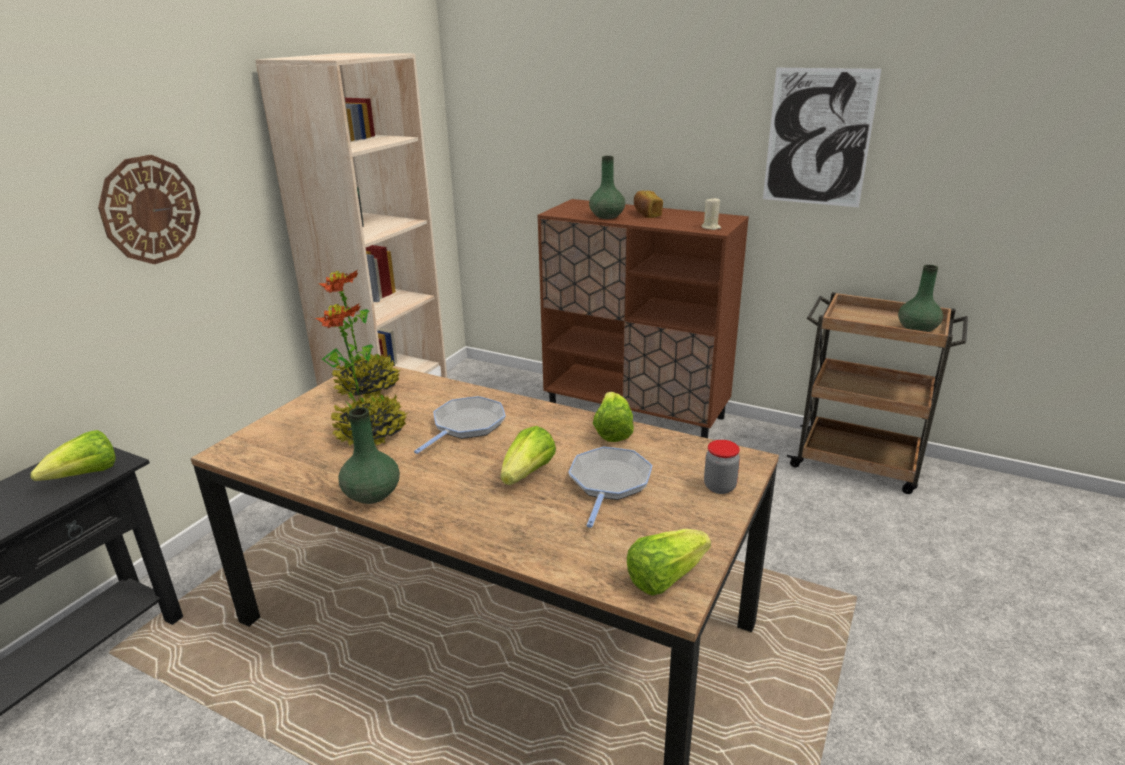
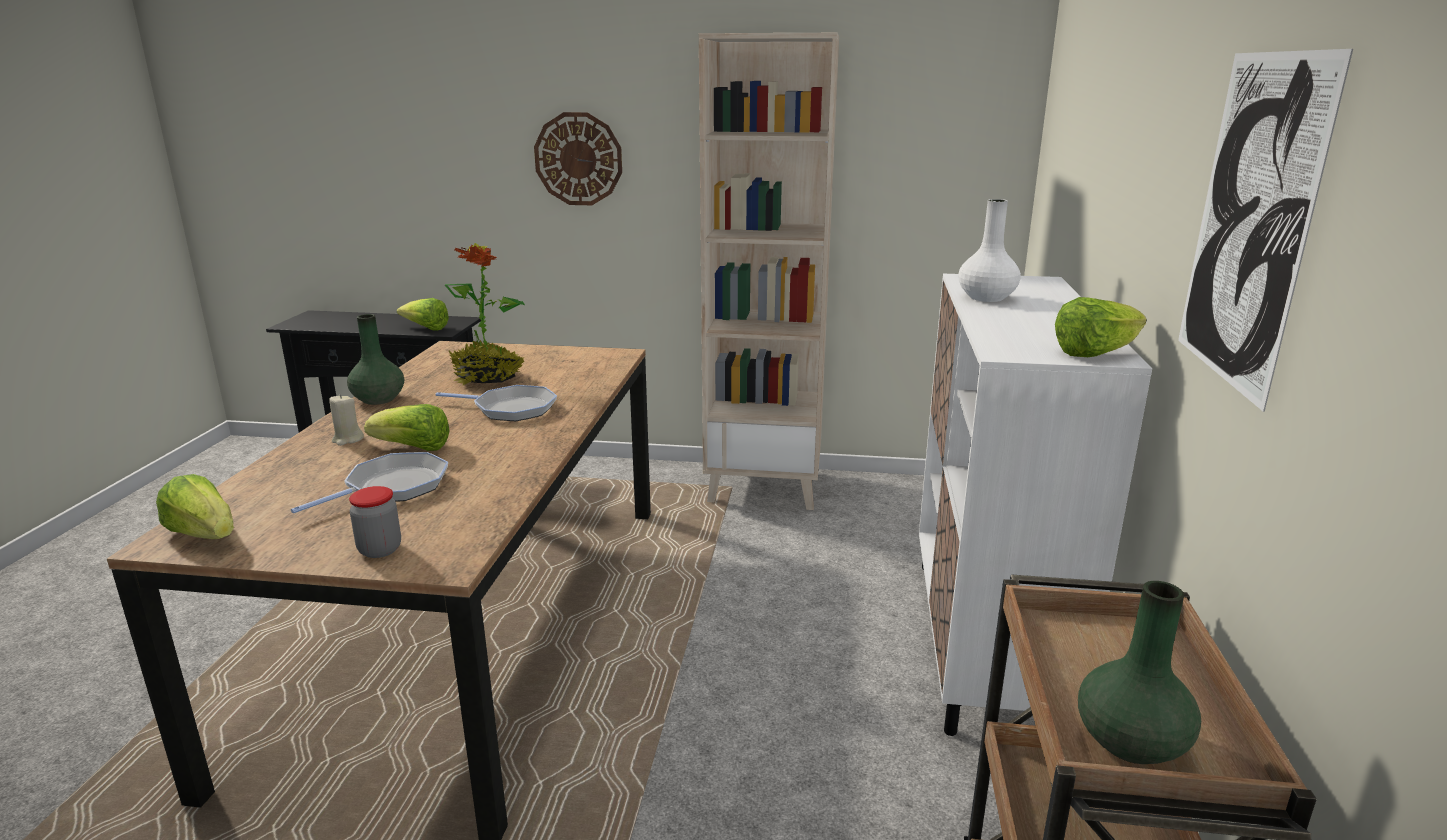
camera: 70 degrees right, 5 degrees down
(368, 388) = (579, 362): potted plant -> none
(607, 216) = (987, 298): green vase -> white vase
(609, 483) = (392, 487): frying pan -> frying pan turned 45 degrees counterclockwise
(612, 431) = (513, 475): lettuce -> lettuce (1094, 353)
(636, 413) = (984, 643): brown cabinet -> white cabinet
(646, 214) = (1039, 313): bread -> none
(711, 227) = (1017, 349): beige candle -> beige candle (347, 439)

